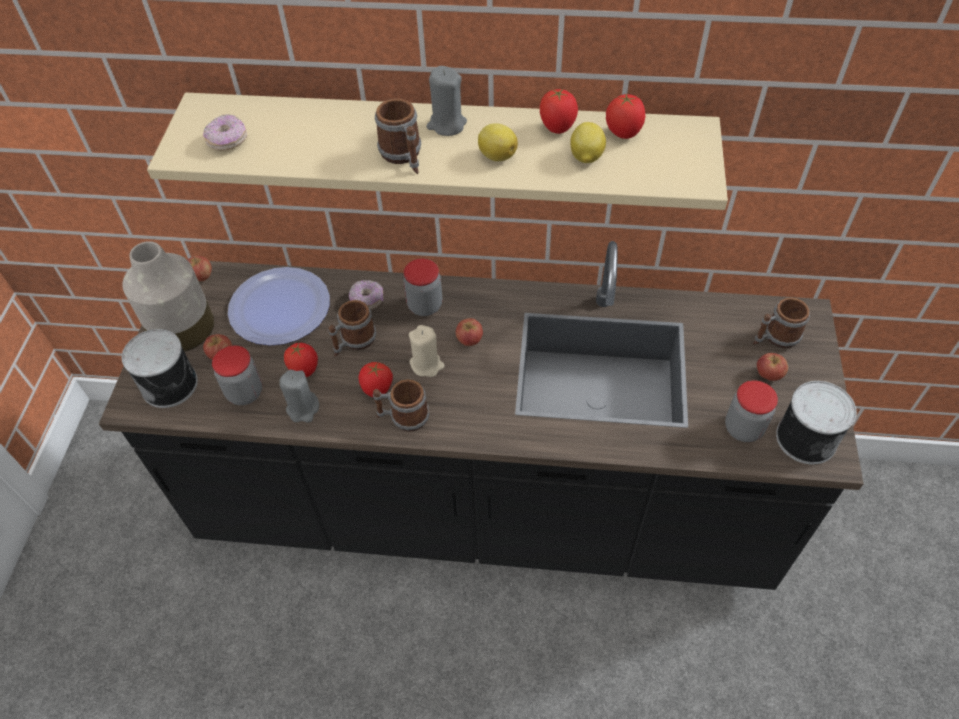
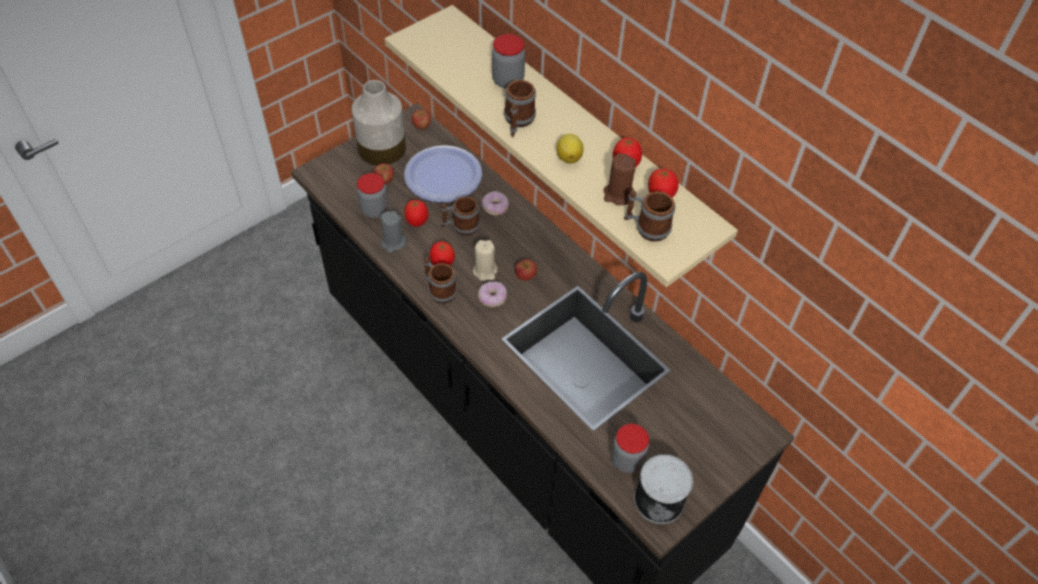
camera: 40 degrees right, 0 degrees up
(171, 384) = (344, 176): can -> none
(228, 141) = (439, 49): donut -> donut (492, 298)
(425, 305) = (524, 236): jar -> jar (508, 80)
(446, 125) = (565, 119): grey candle -> none
(586, 157) = (618, 195): lemon -> brown candle
(768, 375) = (685, 445): apple -> none
(775, 338) = (721, 428): mug -> mug (646, 227)

